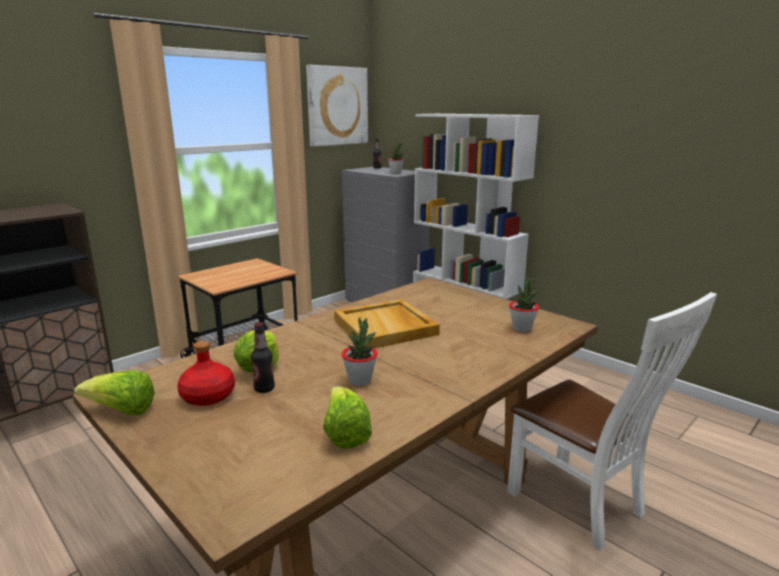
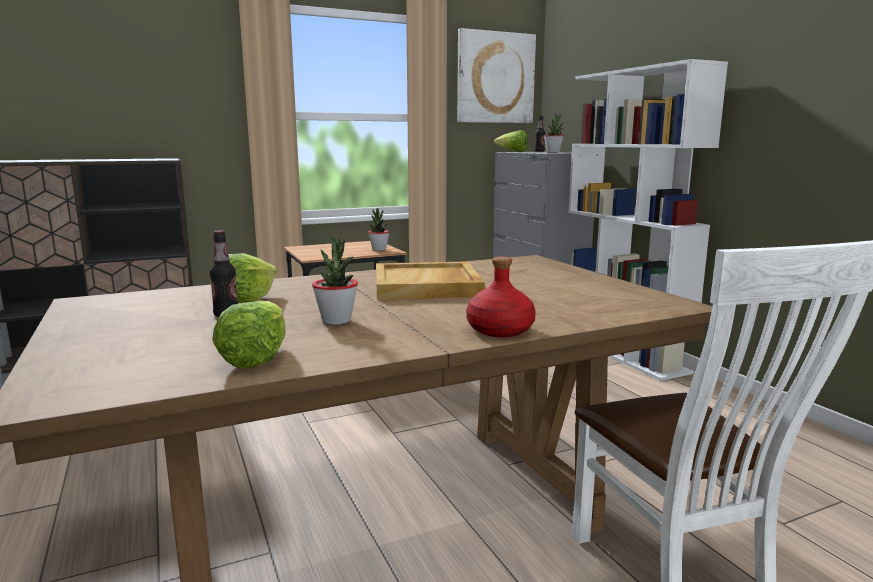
camera: 20 degrees right, 5 degrees down
(122, 411) = (74, 314): lettuce -> lettuce (512, 151)
(208, 396) = (165, 313): red bottle -> red bottle (501, 330)
(522, 328) = (603, 302): potted plant -> potted plant (379, 249)

